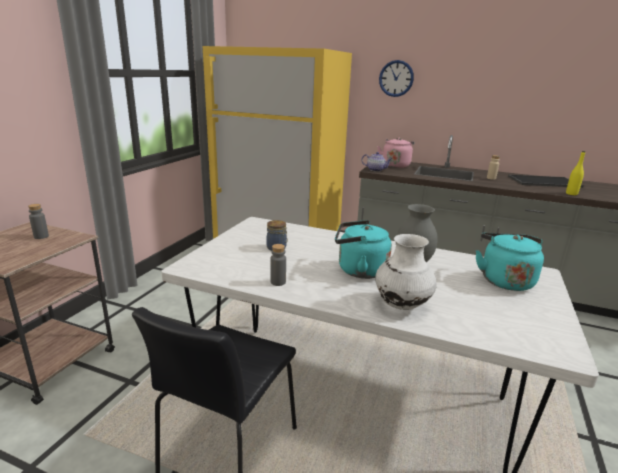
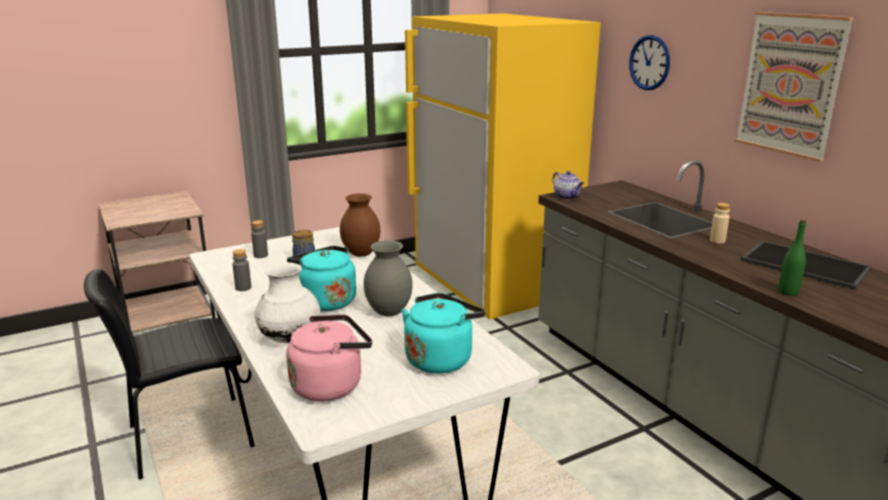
camera: 40 degrees right, 0 degrees up
(41, 236) = (170, 205): grey bottle -> grey bottle (261, 255)
(304, 232) = (361, 253): none -> brown vase
(395, 165) = (617, 195): pink kettle -> pink kettle (331, 384)
(506, 84) = (791, 84): none -> picture
(571, 194) = (788, 292): yellow bottle -> green bottle

